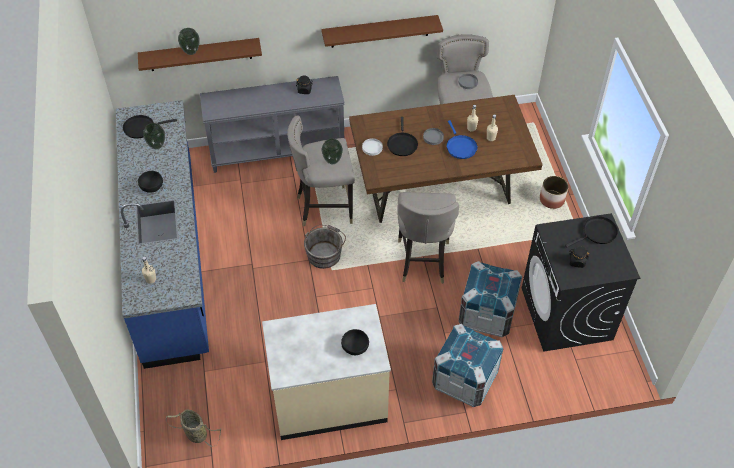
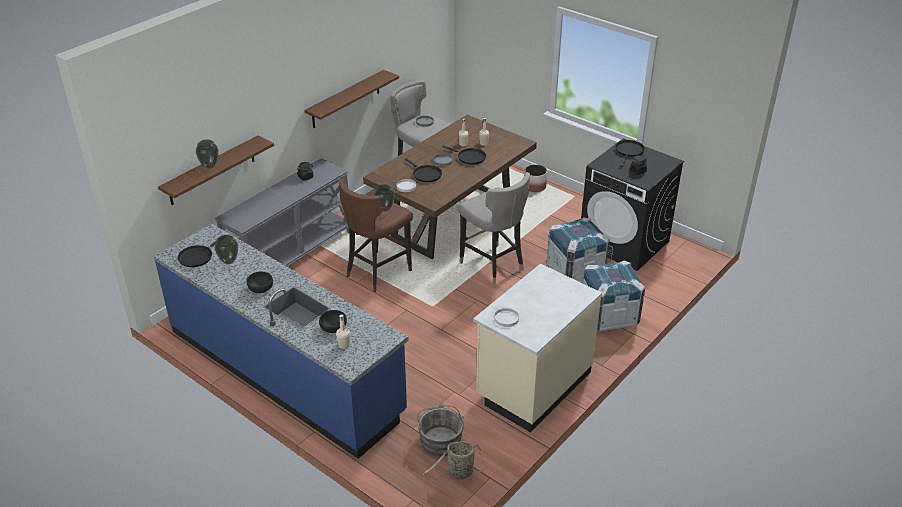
camera: 40 degrees left, 15 degrees down
(285, 340) = (506, 318): none -> white plate
(324, 208) = (377, 272): grey stool -> brown stool
(325, 253) = (414, 299): grey bucket -> grey bucket (440, 439)
(355, 347) = (561, 294): black bowl -> black bowl (334, 327)
(460, 147) = (469, 157): blue frying pan -> black frying pan

